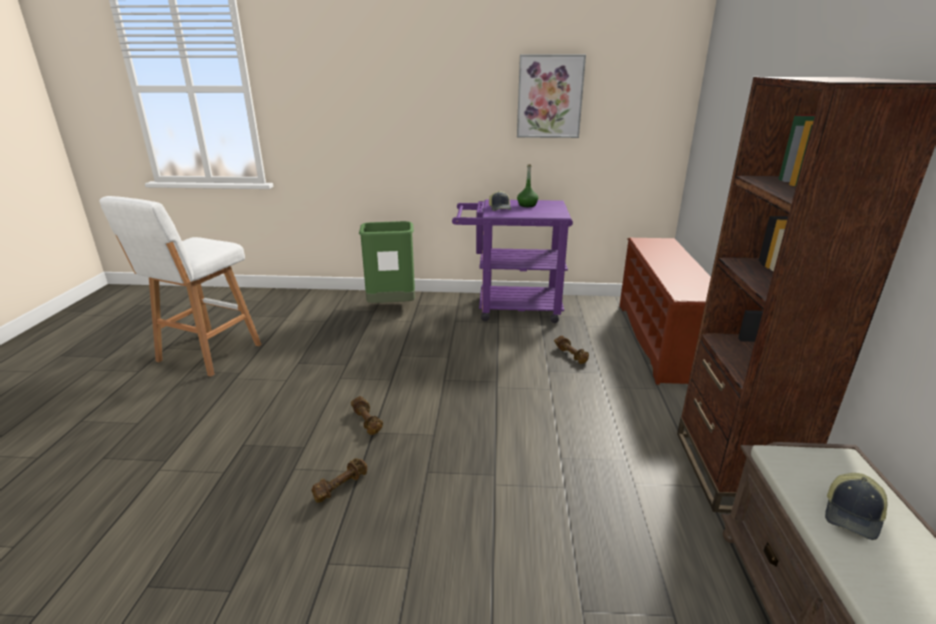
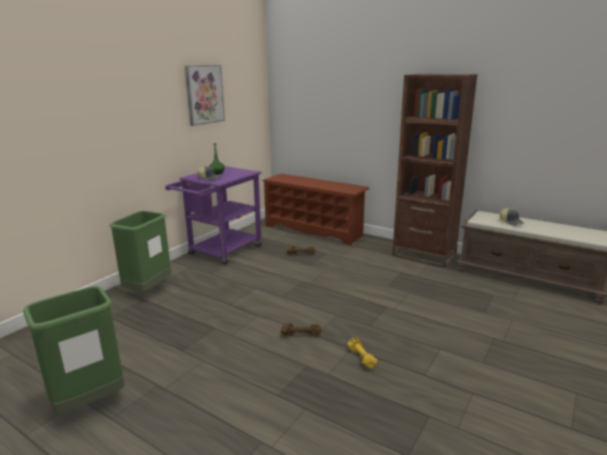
camera: 60 degrees left, 5 degrees down
(207, 354) = (89, 403): white stool -> green trash can
(340, 486) = (361, 358): brown dumbbell -> yellow dumbbell

